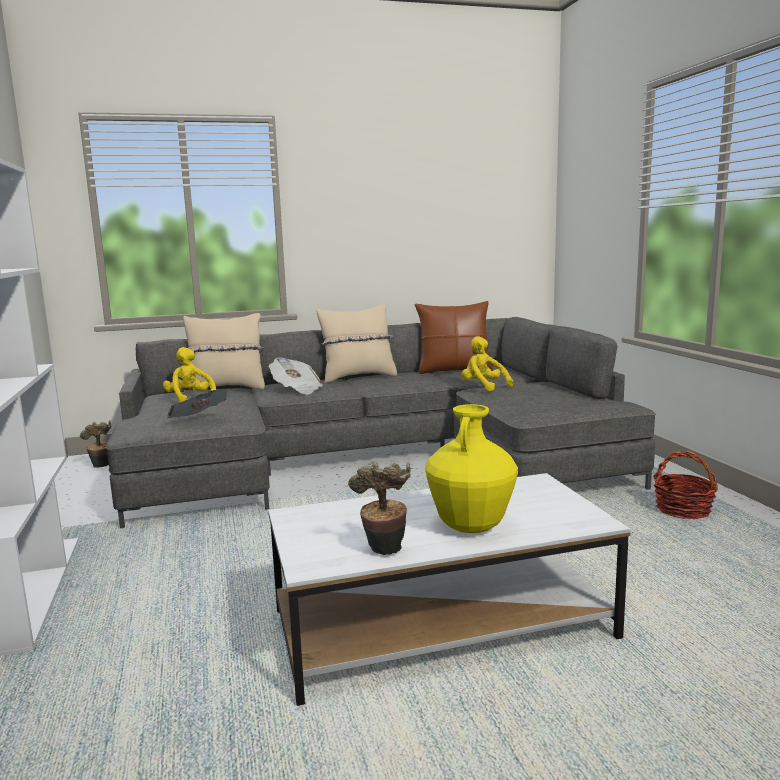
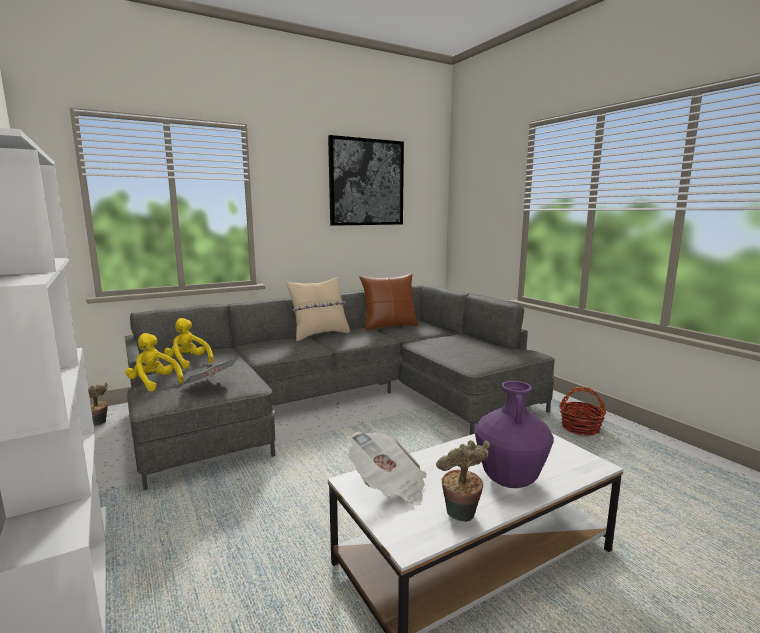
camera: 15 degrees left, 0 degrees up
(227, 389) = (214, 350): beige pillow -> none
(296, 389) = (277, 348): newspaper -> newspaper (389, 486)
(433, 181) = (366, 182): none -> picture
(471, 527) = (509, 480): yellow vase -> purple vase
(483, 387) = (422, 341): yellow plush toy -> yellow plush toy (154, 383)

